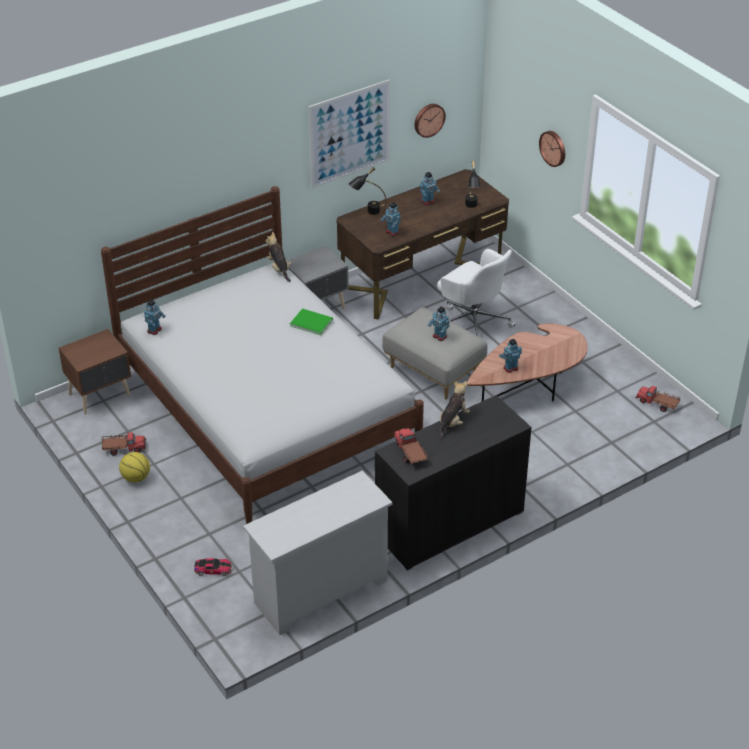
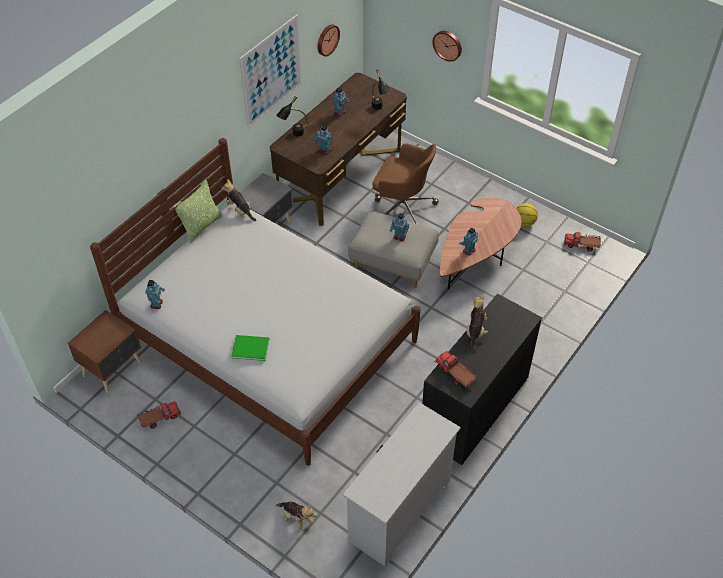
camera: 20 degrees left, 10 degrees up
(136, 477) = (184, 445): basketball -> basketball (524, 223)
(213, 569) = (296, 518): toy car -> plush toy
(233, 275) = (201, 226): none -> pillow
(310, 322) = (294, 257): green book -> green book (249, 347)
(473, 322) = (402, 207): white office chair -> brown office chair

